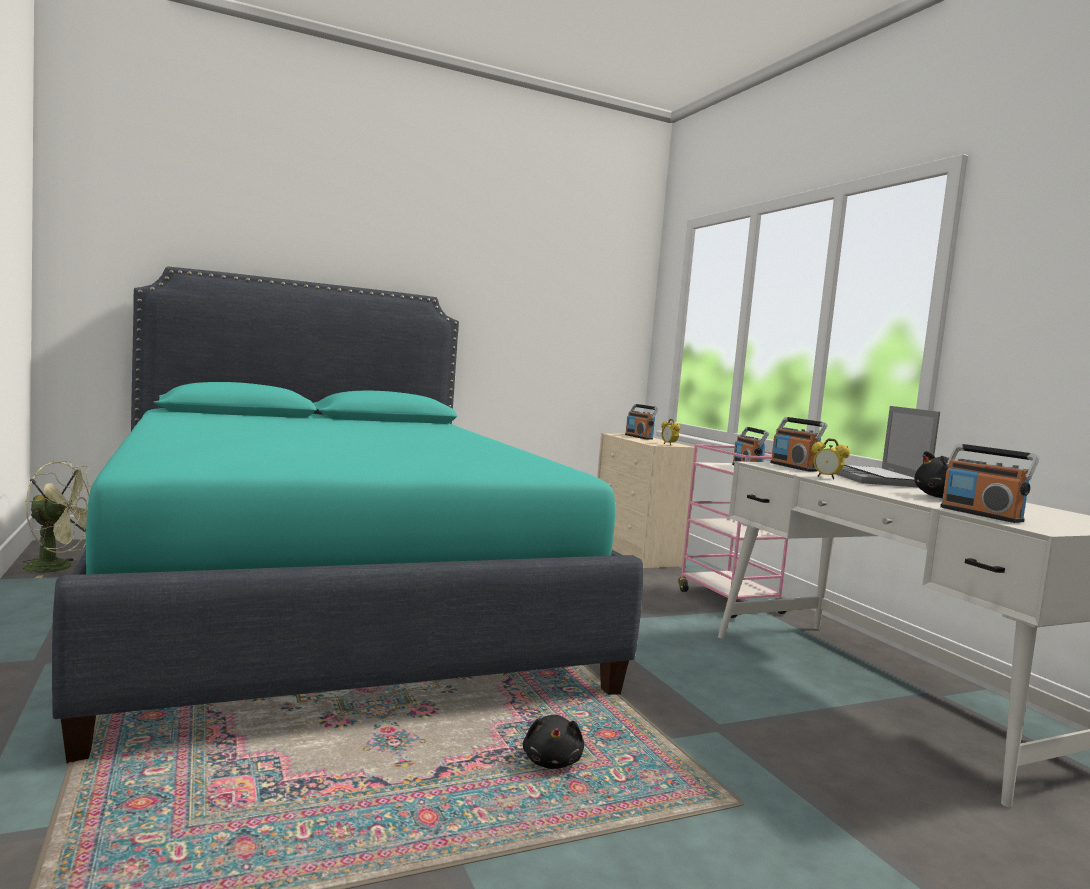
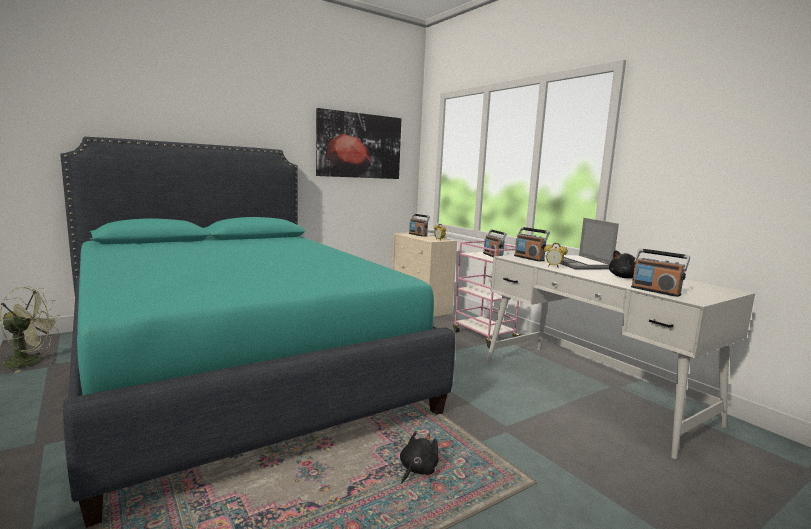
camera: 10 degrees left, 5 degrees up
(552, 761) = (417, 470): black plush toy -> black plush toy turned 135 degrees counterclockwise
(556, 297) = (359, 146): none -> picture

